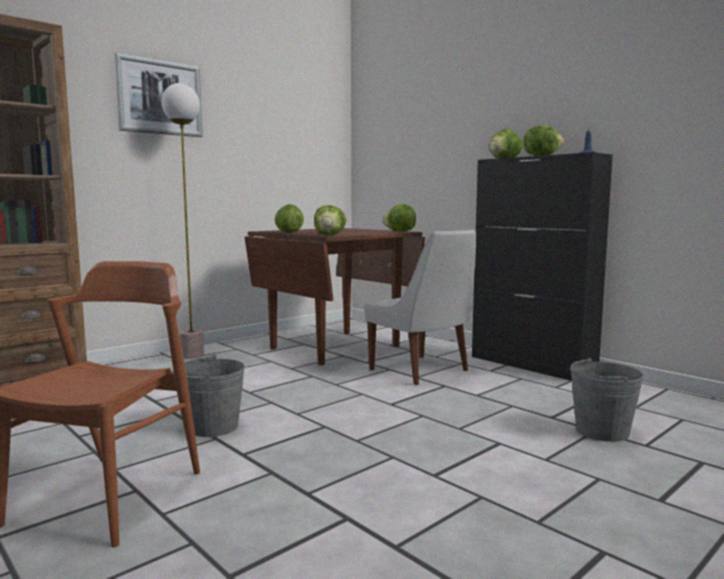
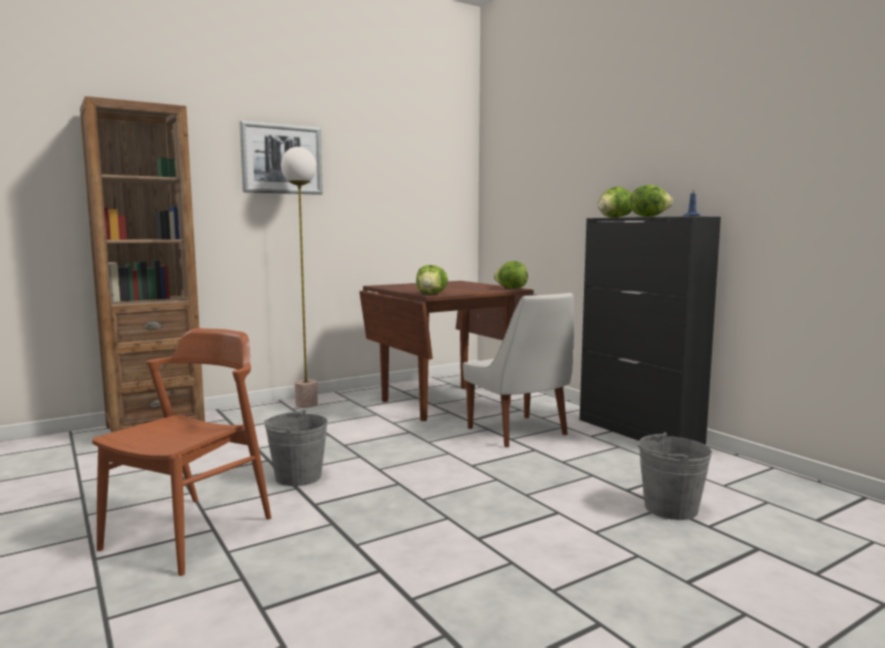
camera: 10 degrees right, 0 degrees up
(288, 233) = (397, 289): lettuce -> none

